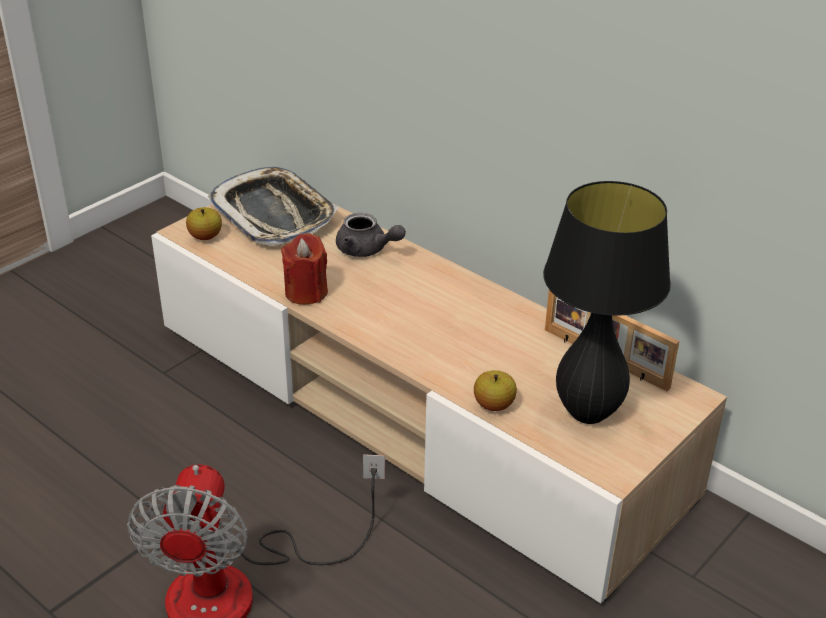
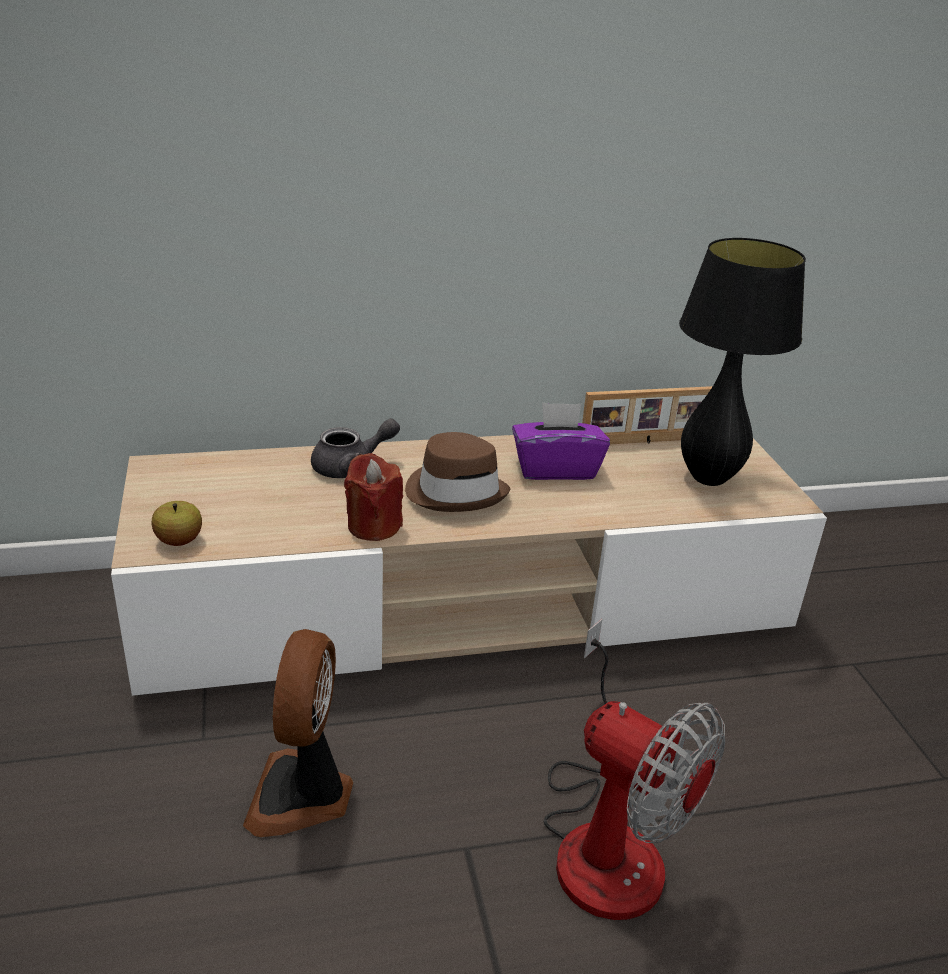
camera: 55 degrees left, 5 degrees down
(155, 435) = (303, 795): none -> fan
(274, 214) = (207, 485): tray -> none
(393, 304) = (456, 491): none -> brown hat
(489, 332) = (555, 469): none -> purple tissue box
(494, 405) = (658, 511): apple -> none

